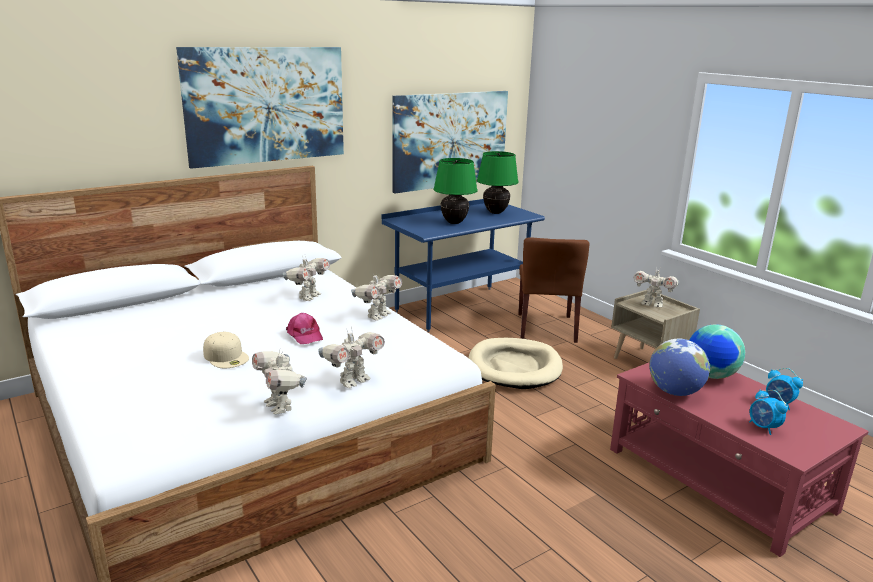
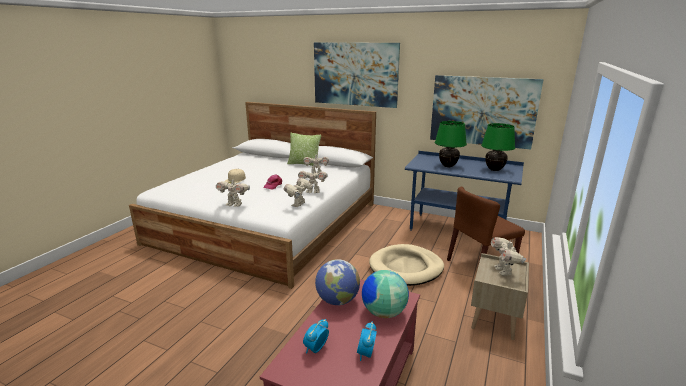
camera: 60 degrees right, 0 degrees up
(236, 291) = (304, 164): none -> pillow
(280, 406) = (201, 199): toy robot -> toy robot (299, 205)

